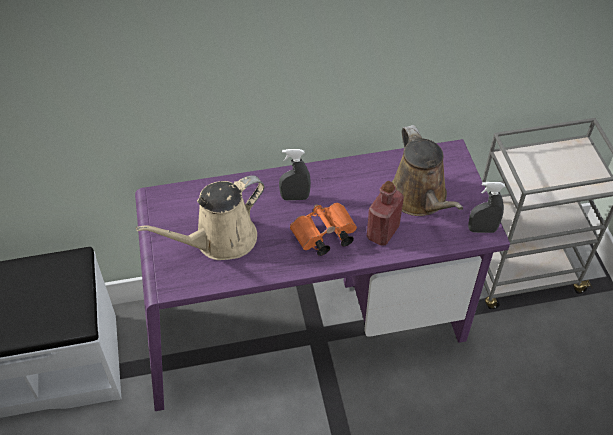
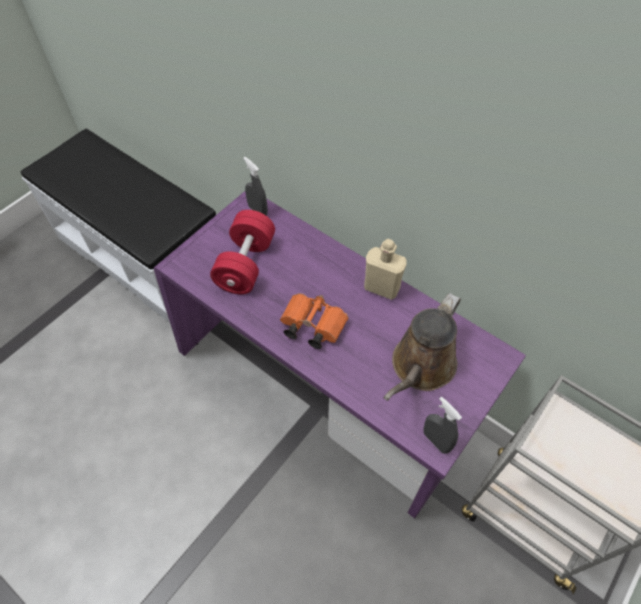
camera: 50 degrees right, 5 degrees up
(220, 240) = (246, 265): beige watering can -> red dumbbell
(295, 197) = (331, 280): grey spray bottle -> grey spray bottle (257, 211)
(332, 173) = (381, 288): none -> beige bottle
(382, 232) = (356, 364): red bottle -> none

